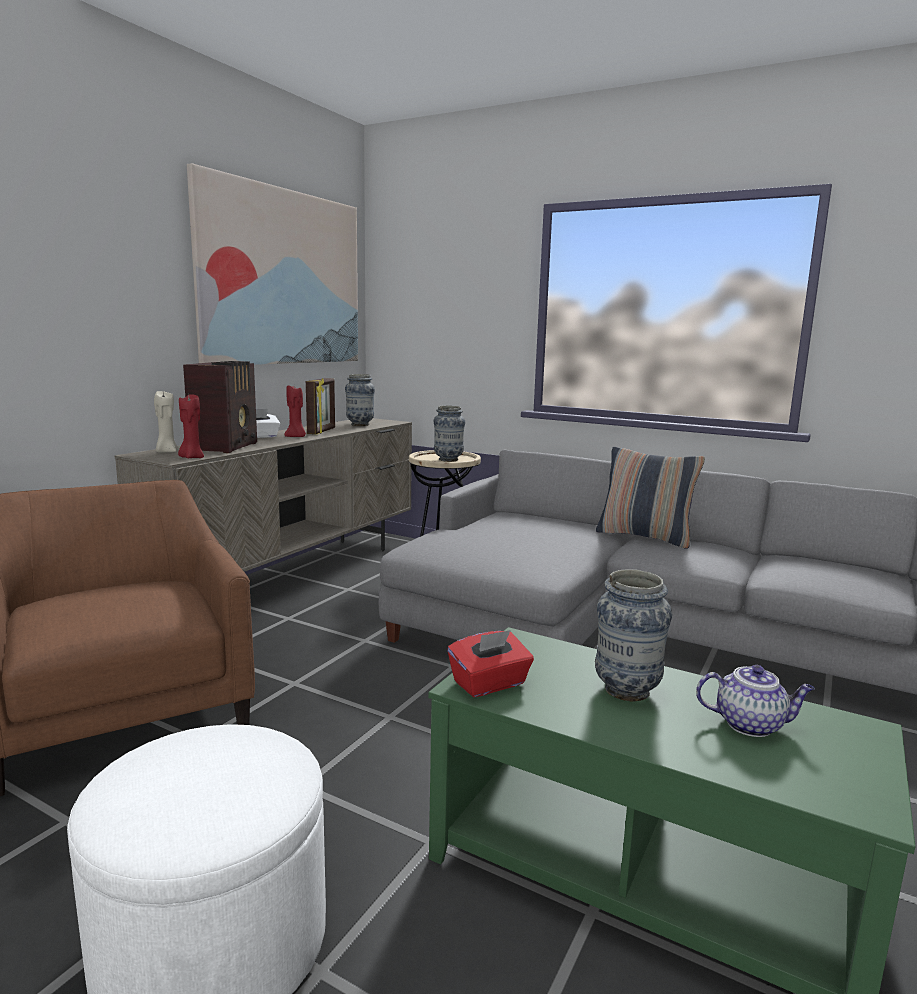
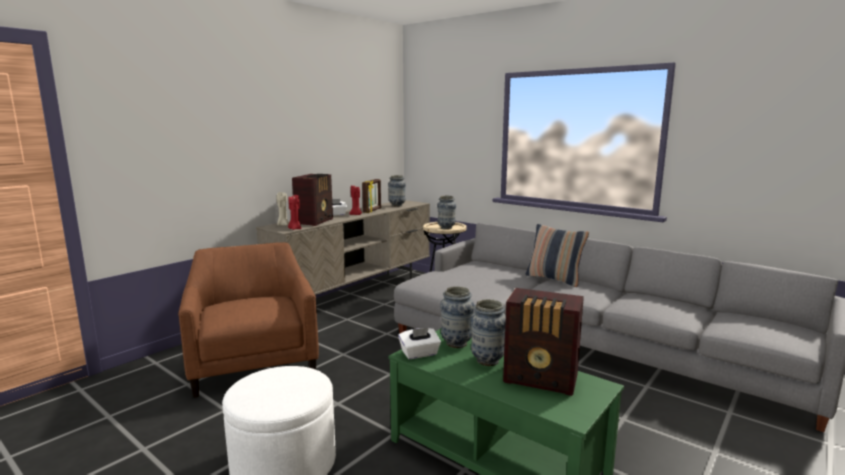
camera: 10 degrees right, 0 degrees up
(283, 278) = (351, 121): picture -> none
(490, 684) = (419, 354): red tissue box -> white tissue box
(550, 658) = (456, 343): none -> vase
(751, 724) = (542, 380): teapot -> radio

